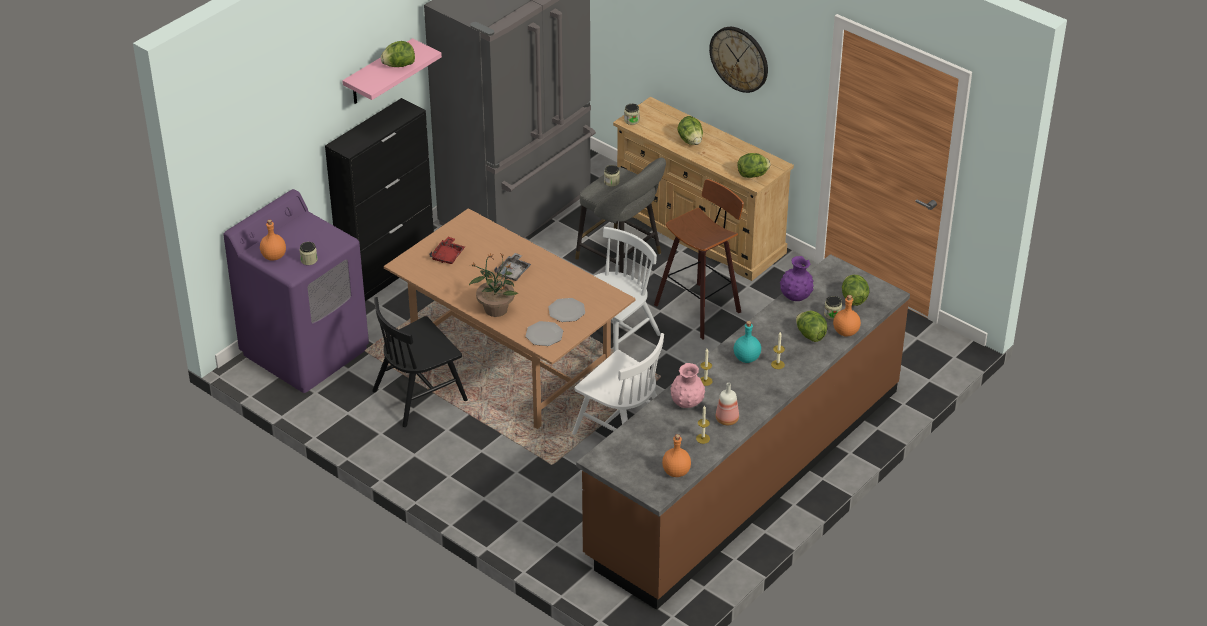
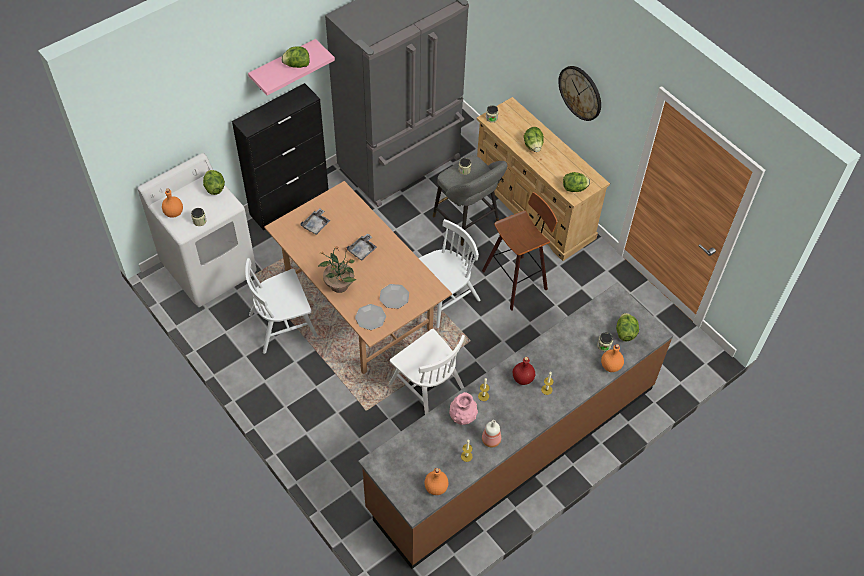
camera: 10 degrees right, 15 degrees up
(305, 351) = (209, 268): purple washing machine -> white washing machine
(420, 395) = (283, 325): black chair -> white chair
(448, 255) = (316, 225): red tray -> grey tray
(746, 358) = (522, 378): turquoise bottle -> red bottle
(795, 297) = (578, 322): purple vase -> none
(810, 335) = (580, 364): lettuce -> lettuce (214, 188)

